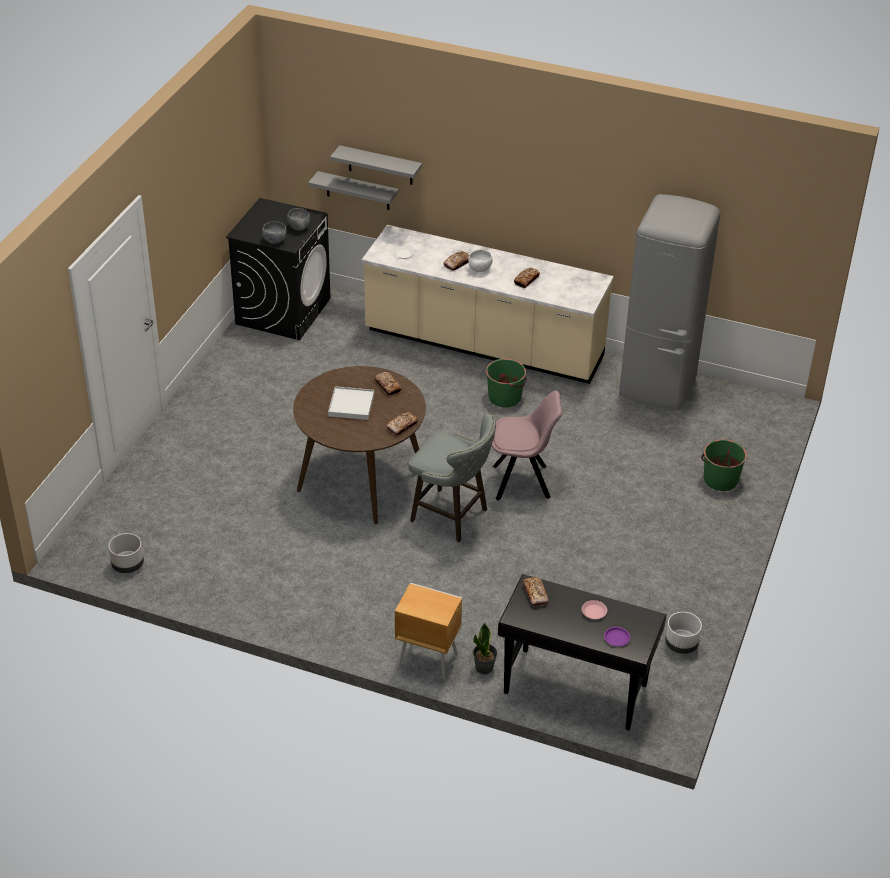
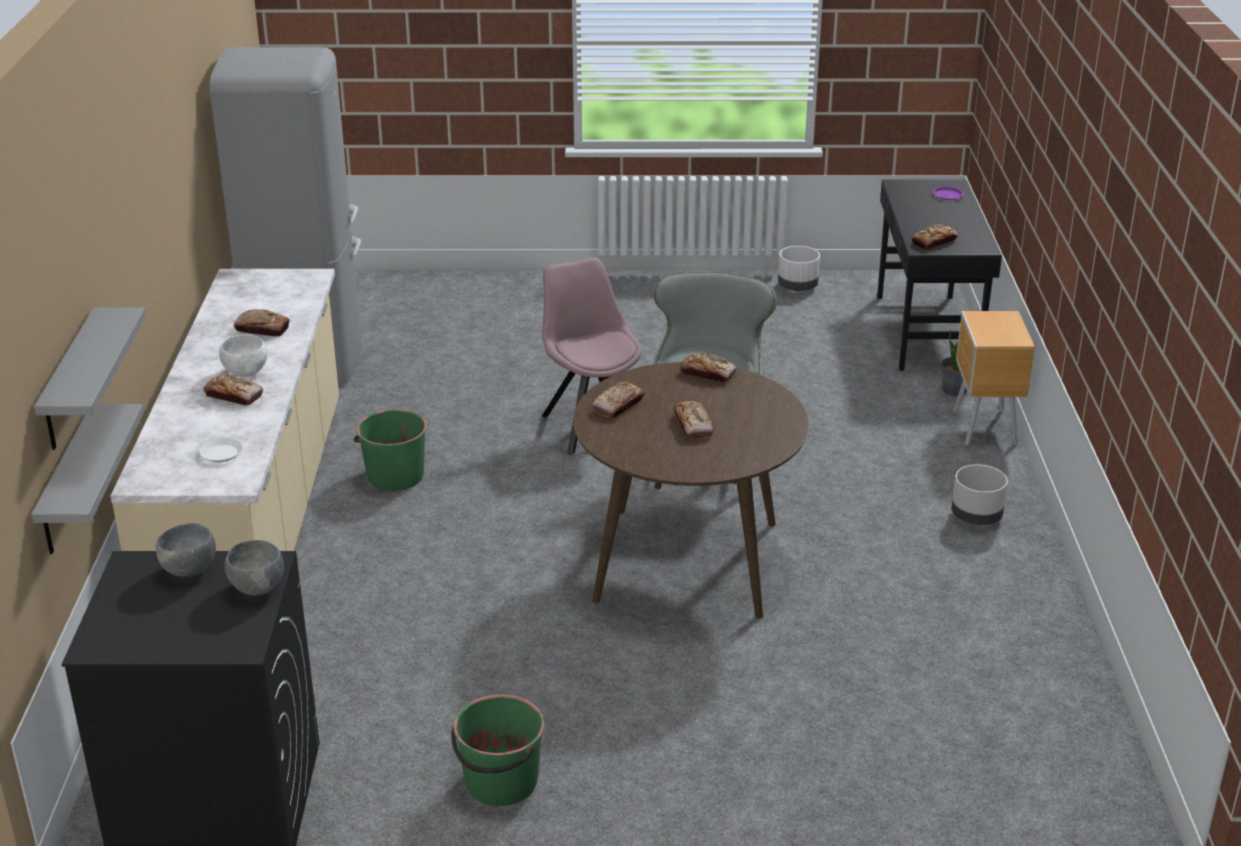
camera: 110 degrees left, 10 degrees down
(127, 565) = (1089, 750): grey planter -> grey planter (976, 517)
(351, 405) = (693, 425): white tray -> bread
(594, 611) = (922, 210): pink plate -> none
(720, 479) = (489, 299): green bucket -> green bucket (500, 782)

